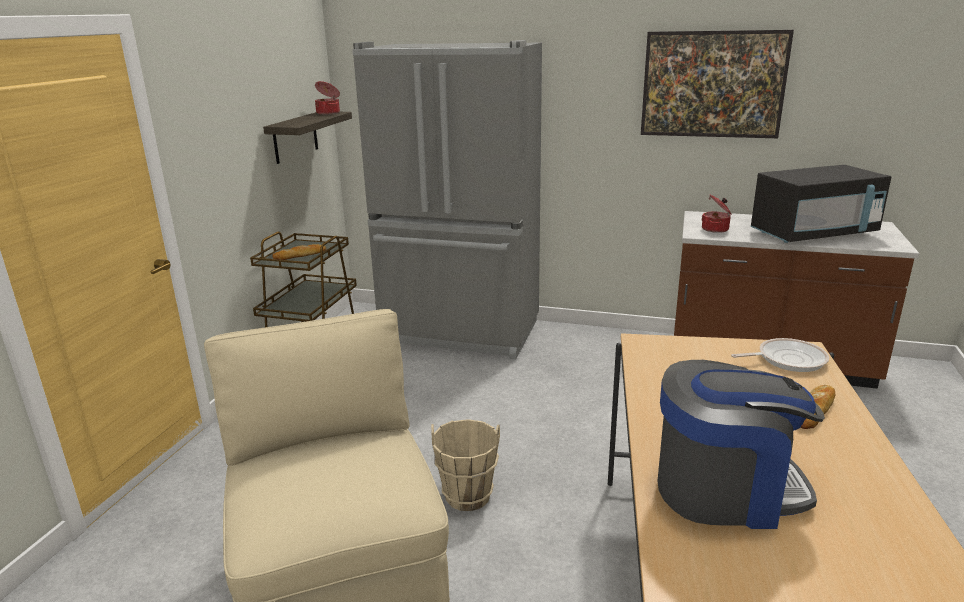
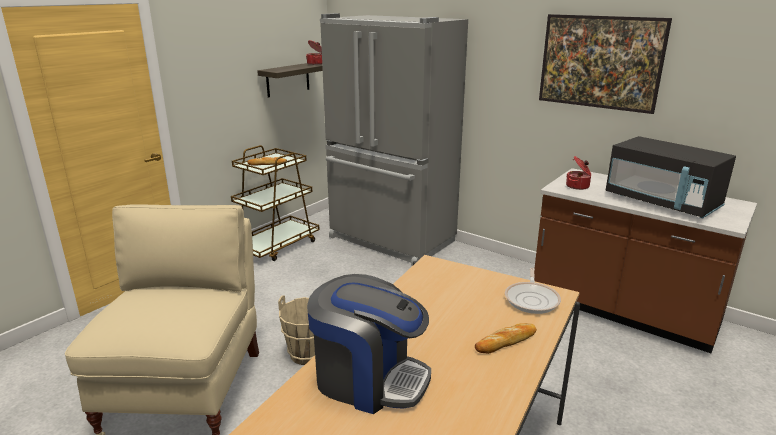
camera: 20 degrees right, 0 degrees up
(787, 359) = (532, 299): frying pan -> frying pan turned 90 degrees clockwise
(813, 234) = (662, 203): black microwave -> black microwave turned 45 degrees clockwise

